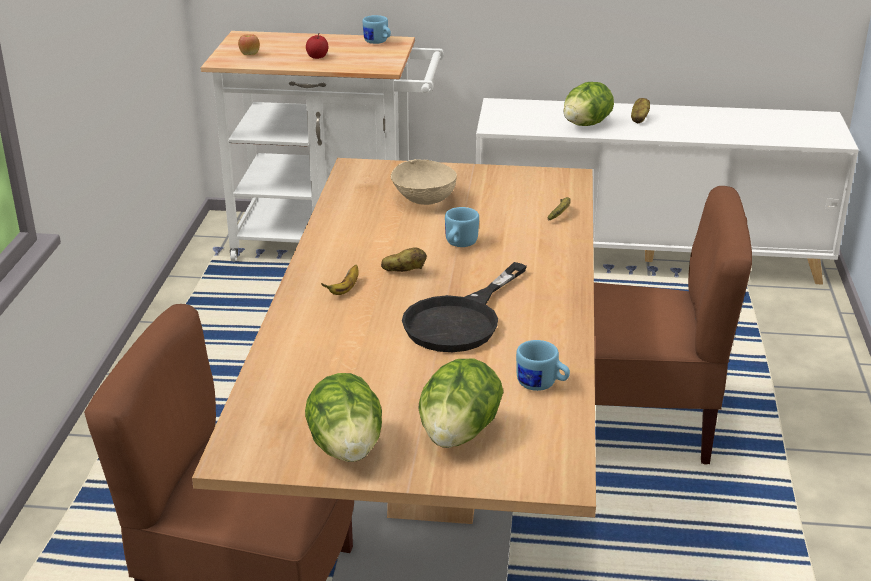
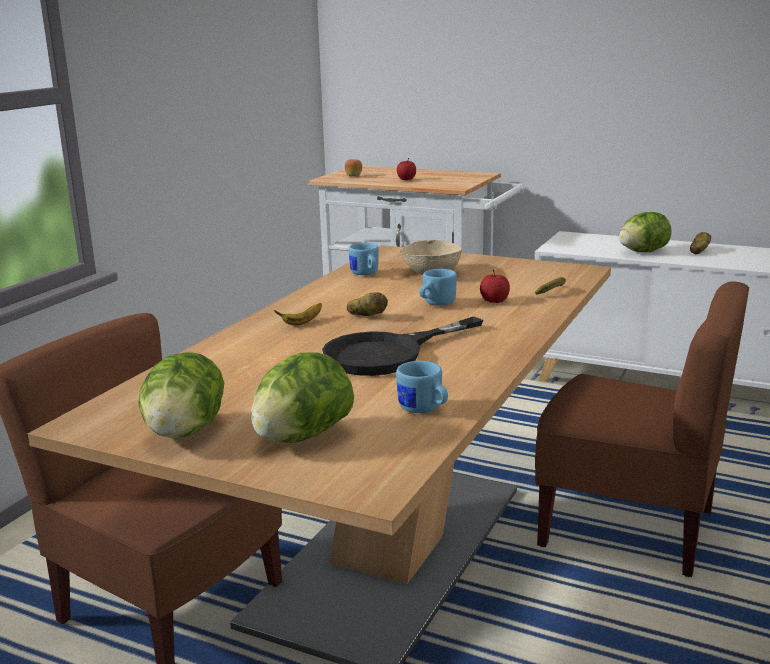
camera: 20 degrees right, 10 degrees down
(378, 42) = (465, 174): blue mug -> blue mug (365, 274)
(512, 233) = (494, 301): none -> apple

